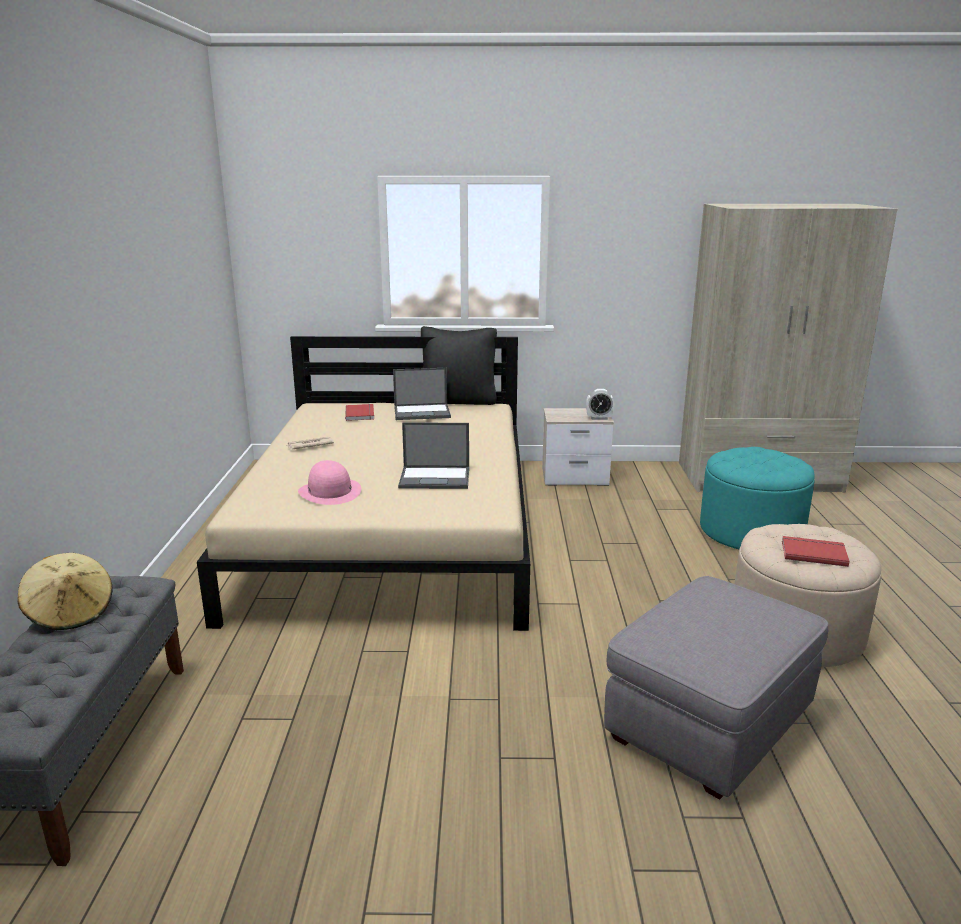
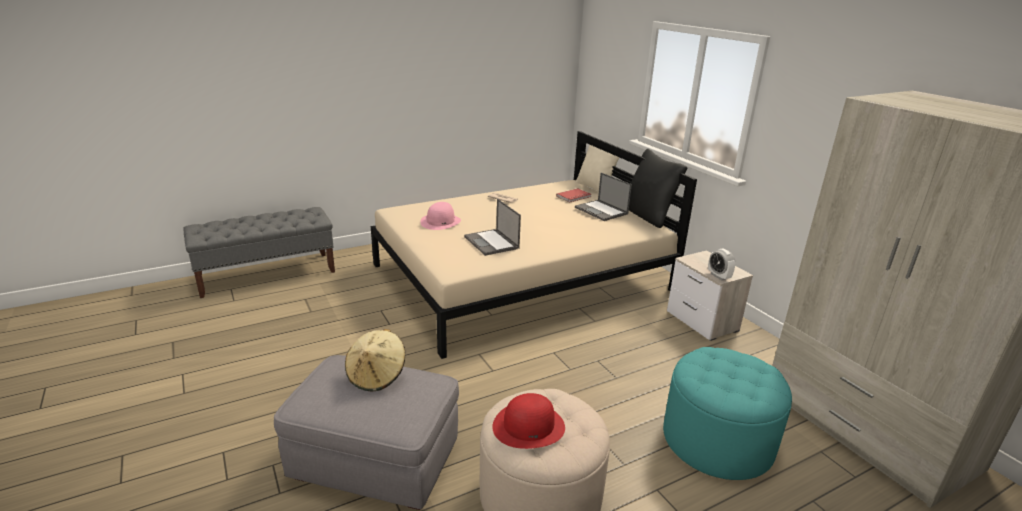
camera: 60 degrees right, 5 degrees up
(71, 613) = (284, 214): beige hat -> beige hat (377, 376)
(349, 401) = (595, 188): none -> beige pillow
(813, 553) = (529, 426): red book -> red hat

